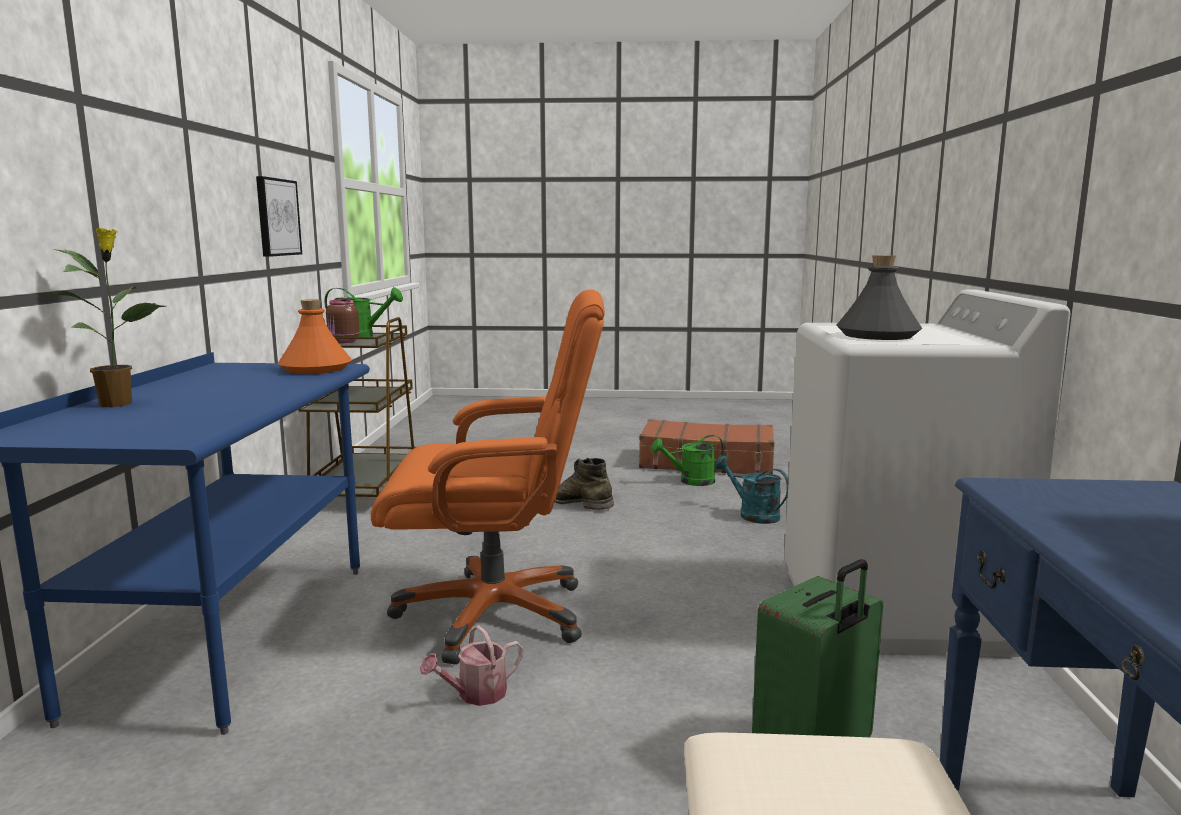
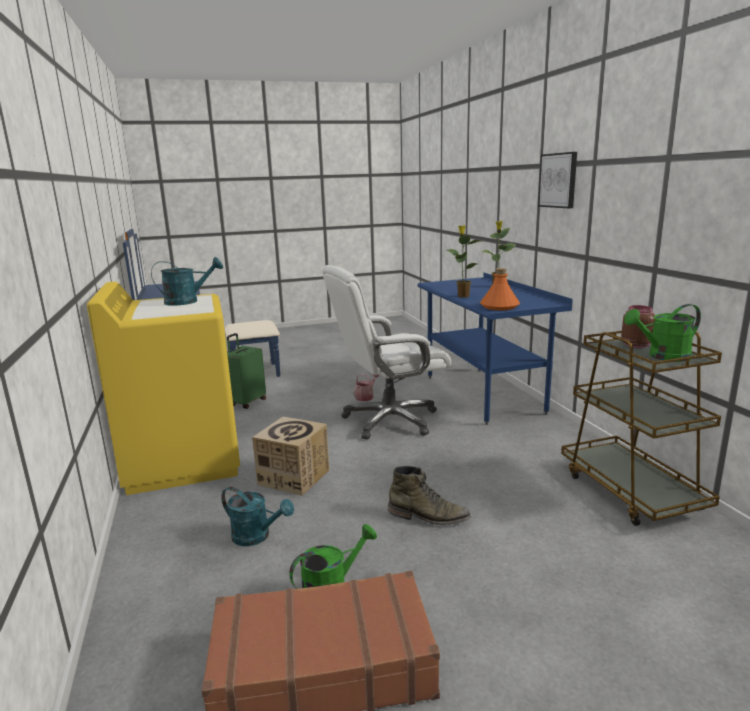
camera: 160 degrees right, 5 degrees up
(277, 217) = (672, 225): picture -> picture (558, 180)
(282, 391) = (462, 296): none -> potted plant
(496, 614) = (389, 420): orange office chair -> white office chair
(705, 555) = (294, 477): none -> cardboard box
(878, 335) = (188, 301): grey bottle -> turquoise watering can
(893, 610) = (183, 460): white washing machine -> yellow washing machine

